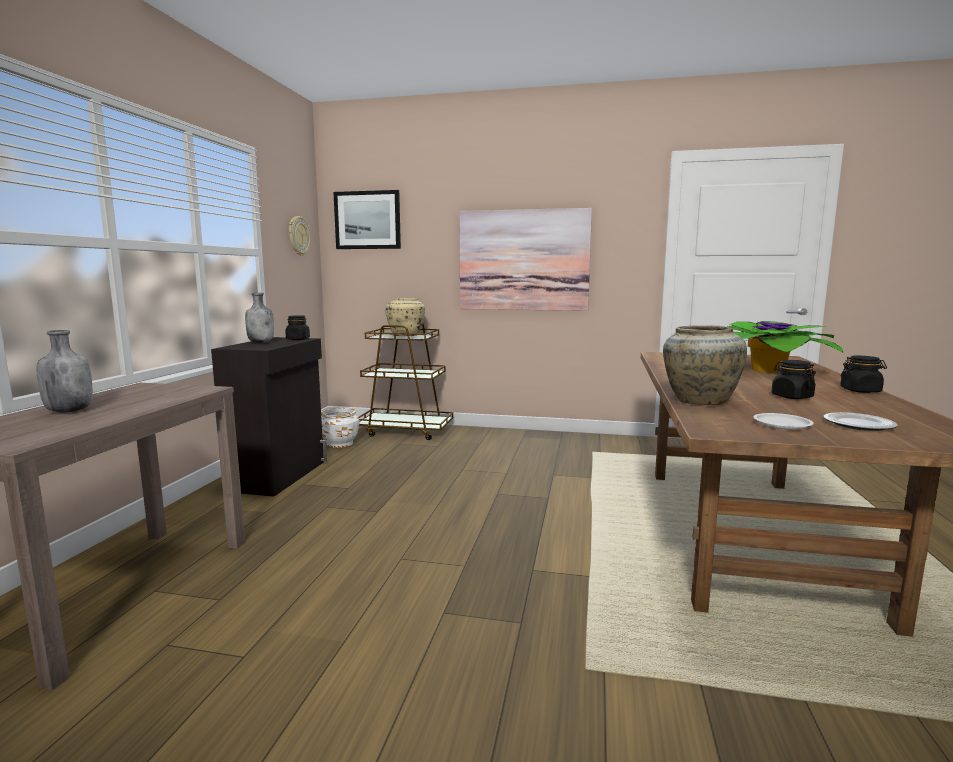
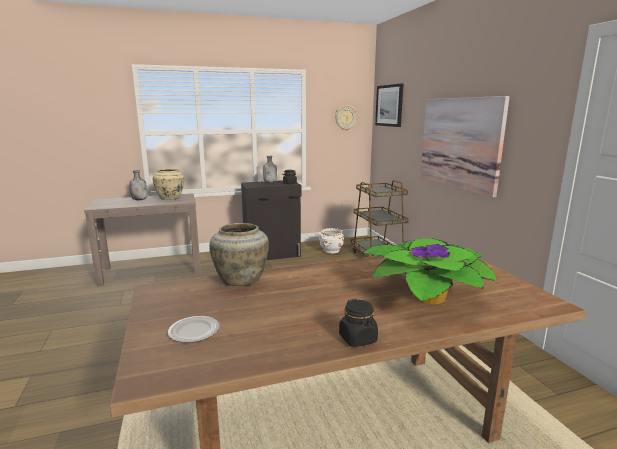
camera: 60 degrees right, 5 degrees up
(406, 336) = (382, 191): beige vase -> beige vase (170, 198)
(782, 424) = (180, 306): white plate -> none
(791, 397) = (289, 308): black jar -> none

